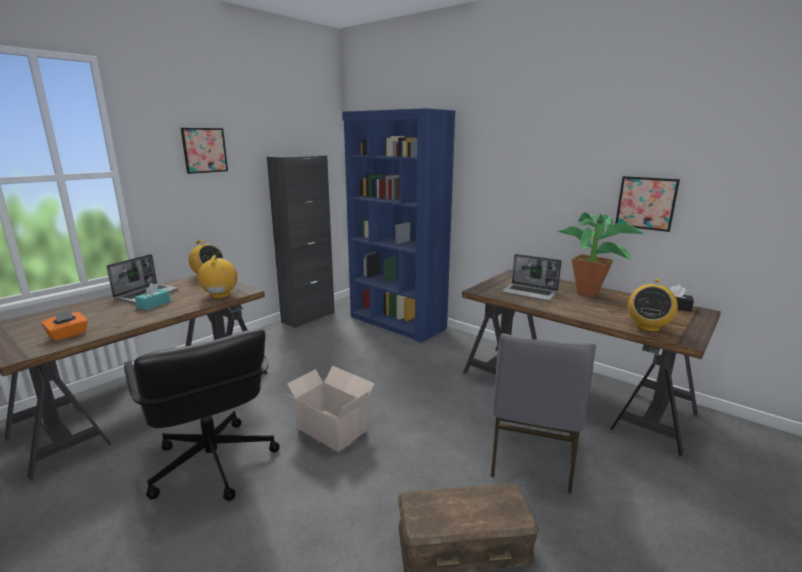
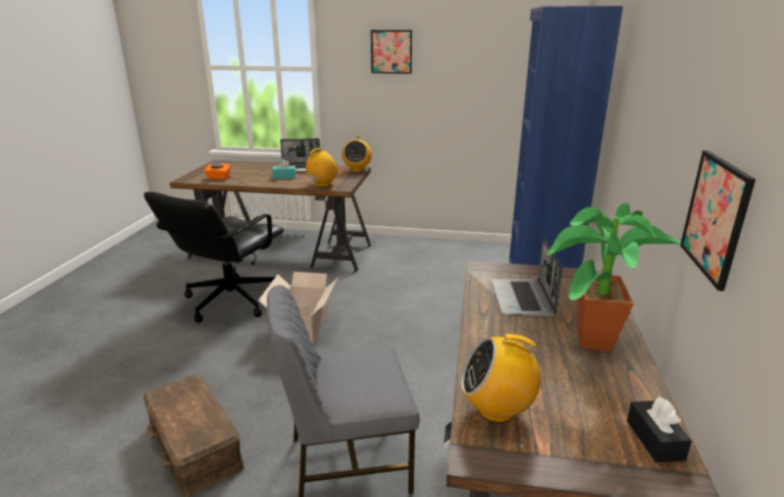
camera: 60 degrees right, 5 degrees up
(308, 317) = (475, 247): black cabinet -> none

